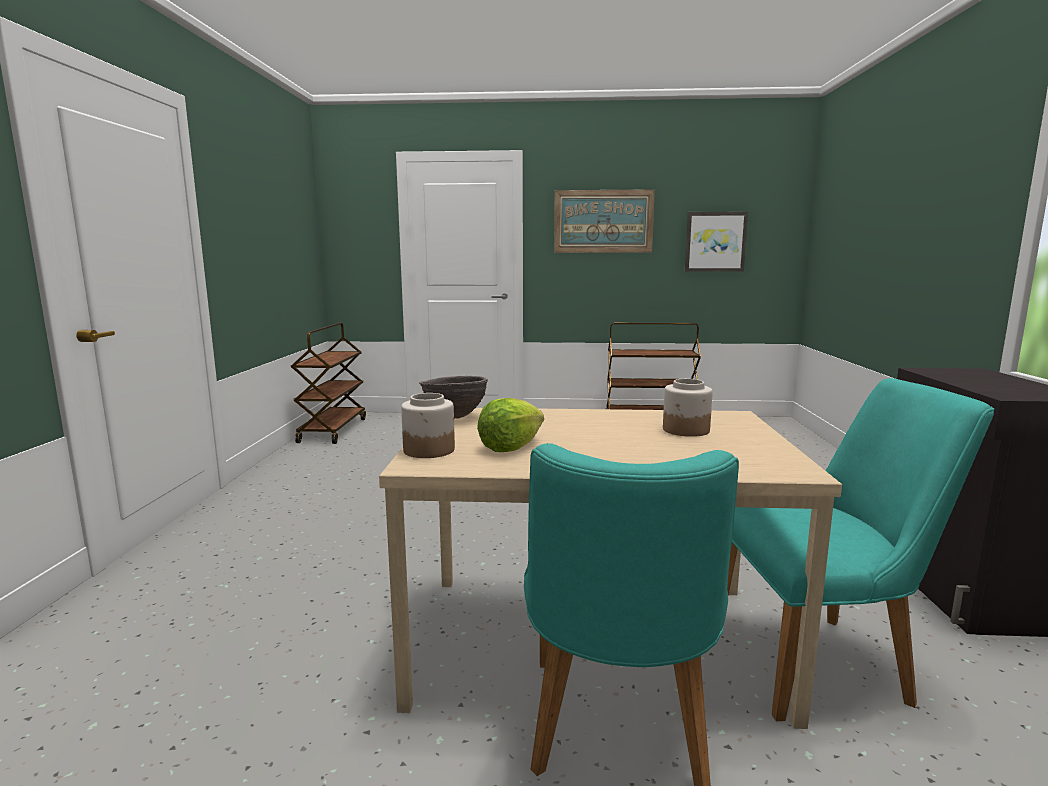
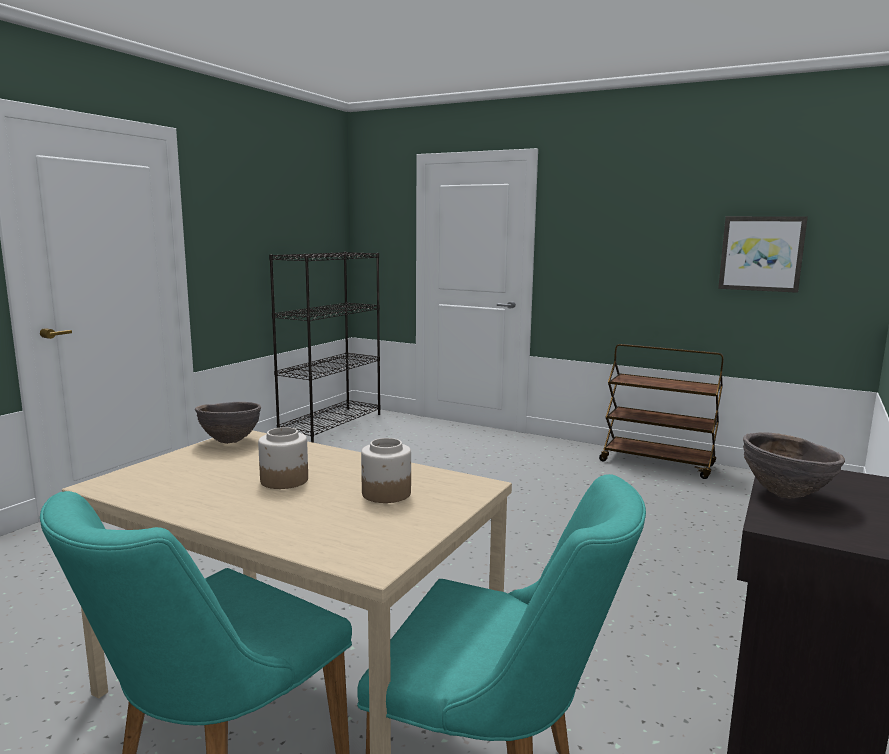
camera: 25 degrees right, 0 degrees up
(332, 430) = (331, 424): brown cart -> black bookcase
(429, 450) = (140, 472): jar -> jar (285, 480)
(510, 447) = (201, 481): lettuce -> none
(603, 221) = (622, 226): picture -> none
(968, 382) = (786, 495): none -> brown bowl

